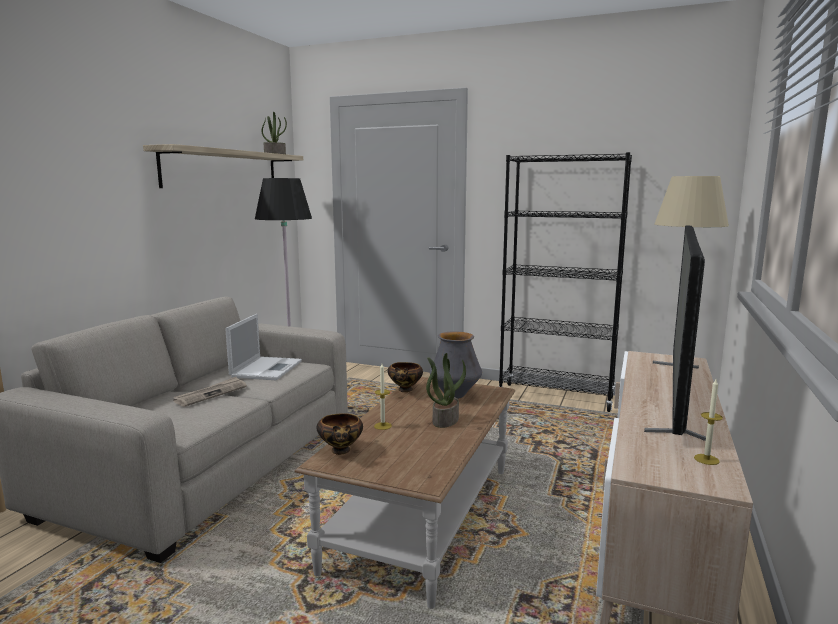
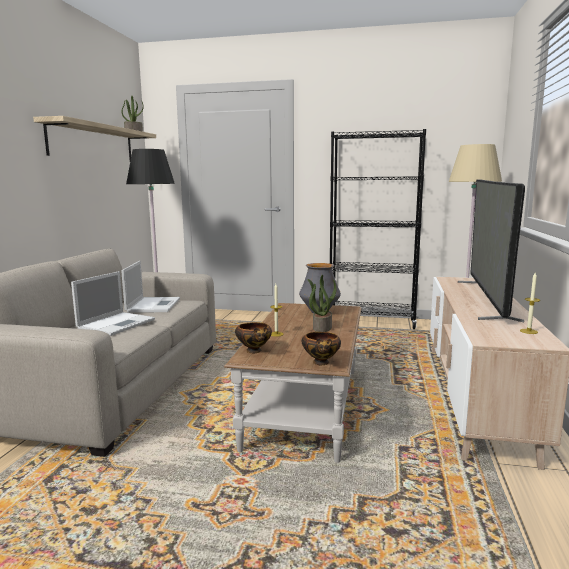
camera: 10 degrees left, 0 degrees up
(211, 394) = (117, 324): newspaper -> laptop
(405, 390) = (279, 312): bowl -> bowl (321, 363)

